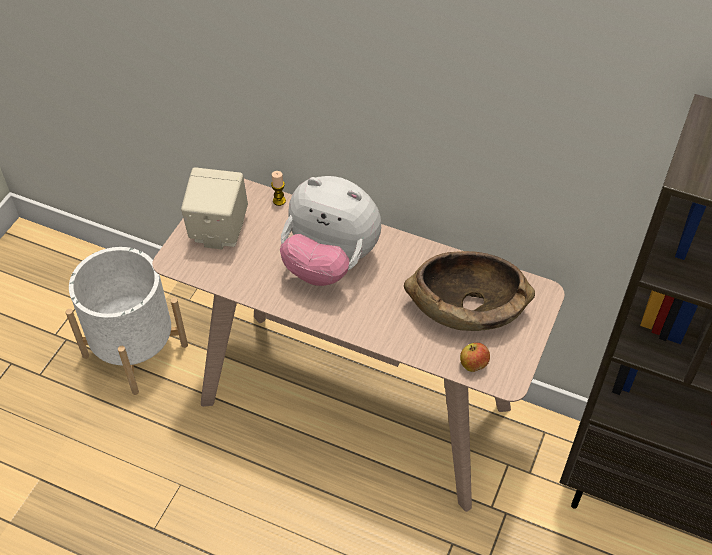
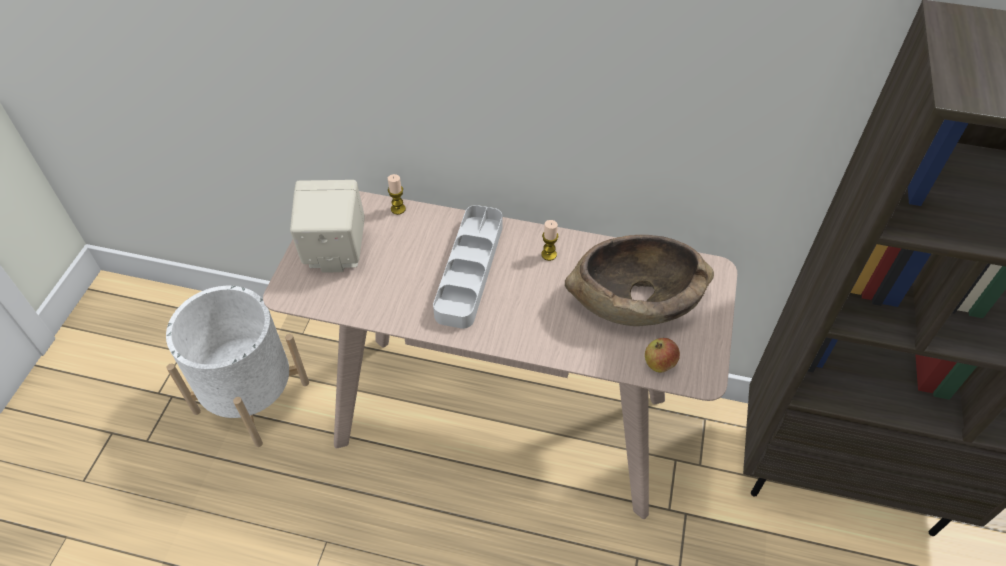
camera: 10 degrees left, 0 degrees up
(329, 262) = (469, 270): plush toy -> grey tray
(401, 258) = (549, 254): none -> candle

